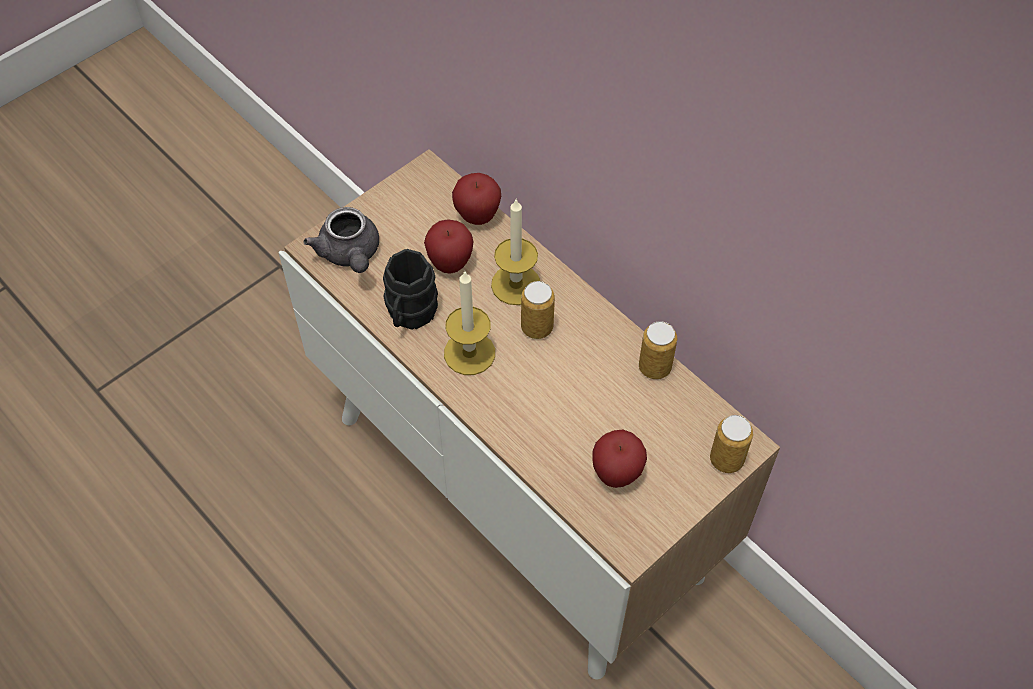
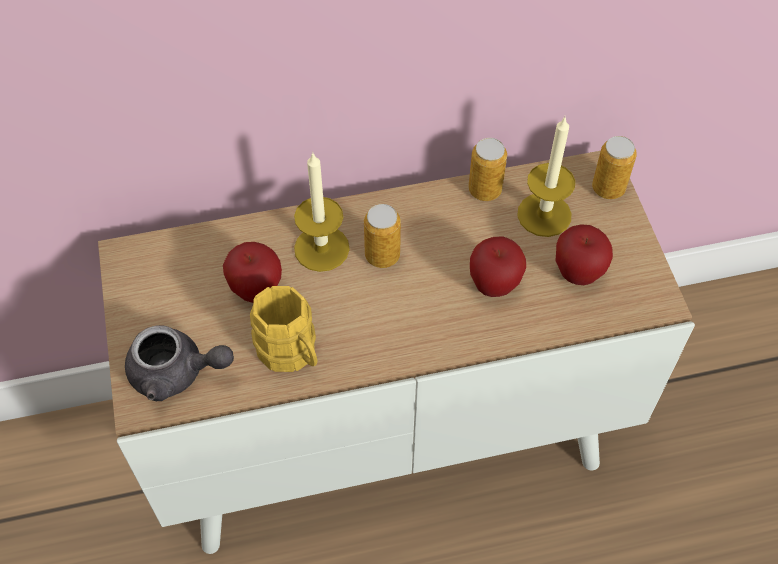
camera: 60 degrees left, 0 degrees up
(409, 314) = (291, 354): black mug -> yellow mug
(469, 353) = (374, 324): candle -> candle (544, 214)
(477, 216) = (216, 240): apple -> apple (494, 285)

